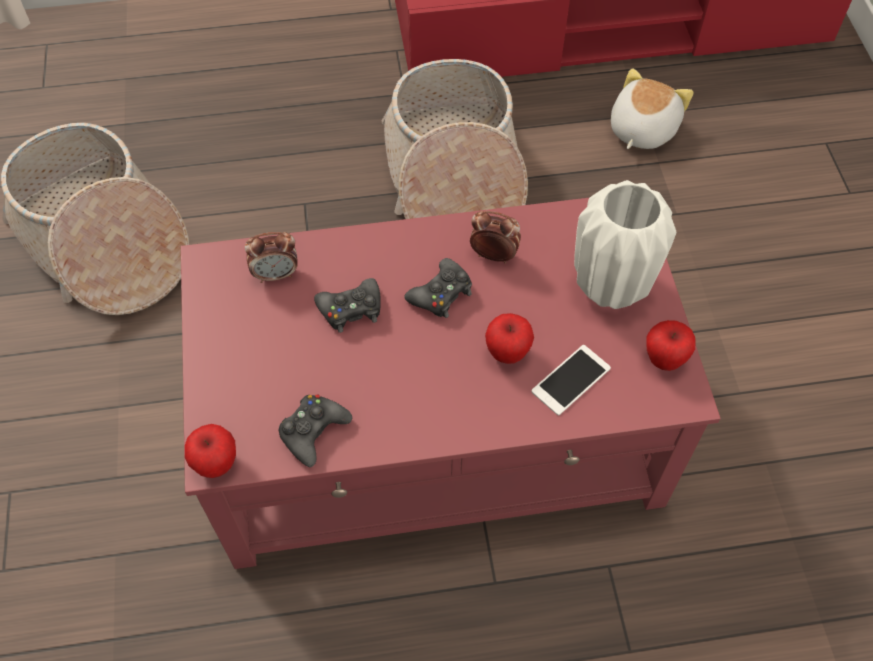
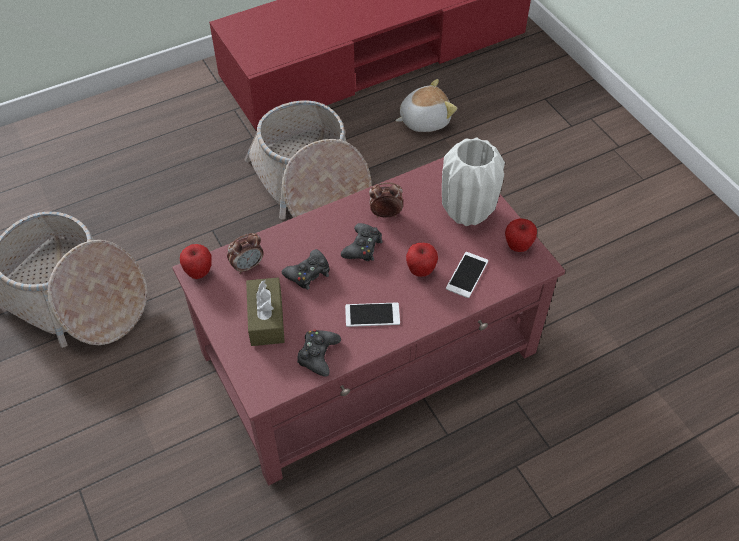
camera: 20 degrees left, 5 degrees down
(216, 464) = (263, 394): apple -> apple (199, 272)
(268, 357) = (266, 319): none -> brown tissue box
(412, 397) = (372, 315): none -> phone
(641, 129) = (424, 120): plush toy -> plush toy turned 60 degrees clockwise

